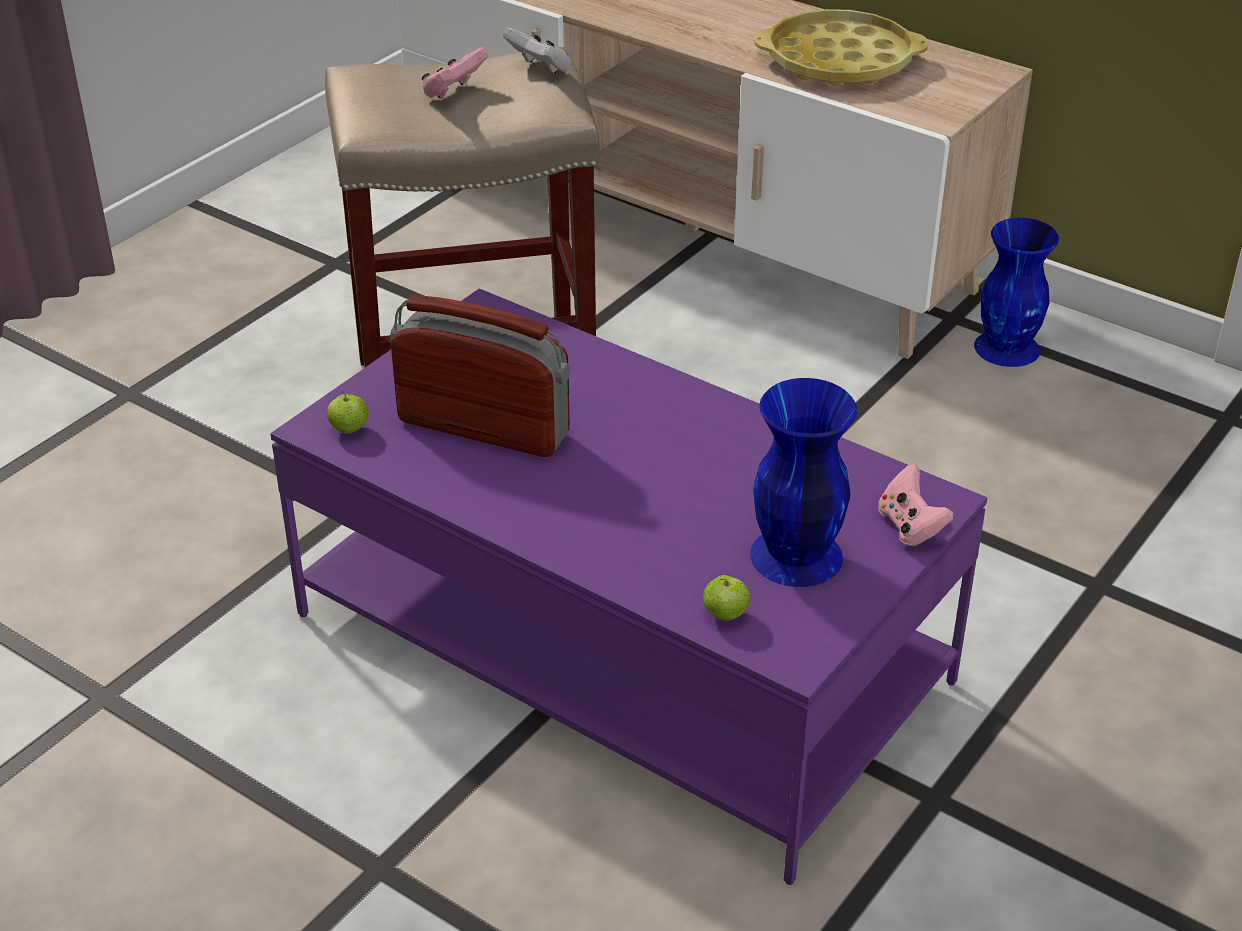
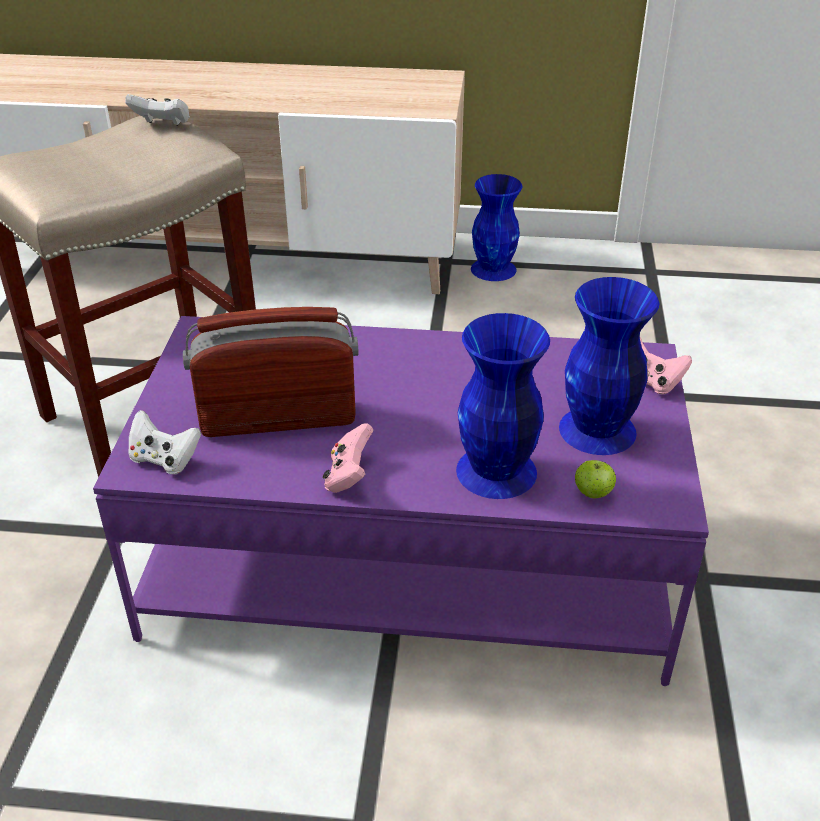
camera: 30 degrees left, 0 degrees up
(349, 429) = (164, 460): apple -> white game controller
(454, 92) = (103, 157): pink game controller -> pink game controller (348, 476)
(647, 556) = (495, 472): none -> blue vase
(839, 61) = (337, 91): yellow tray -> none

